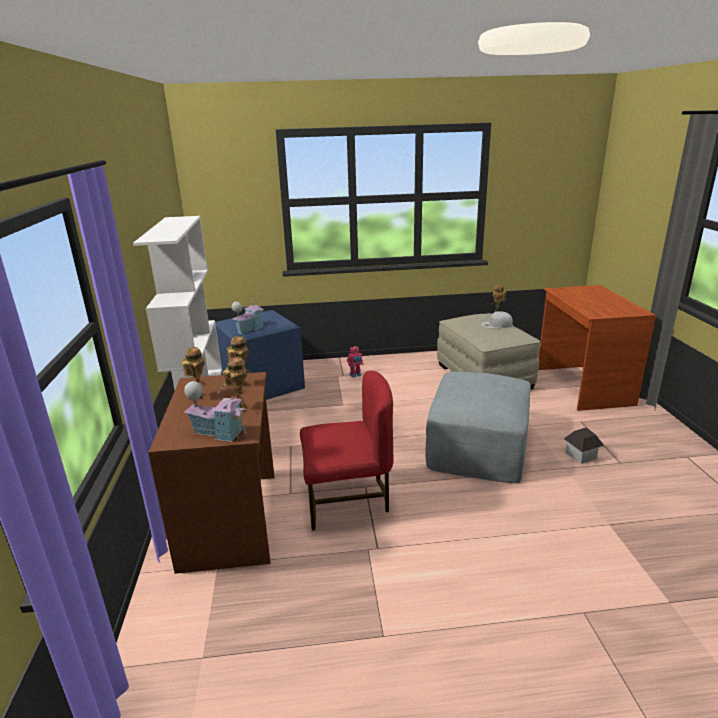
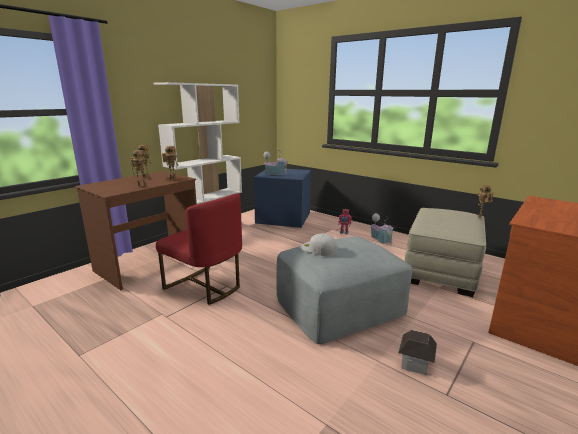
camera: 45 degrees right, 5 degrees down
(219, 432) = (107, 189): toy house -> toy house (381, 239)
(496, 324) = (461, 221): white cap -> white cap (318, 249)

